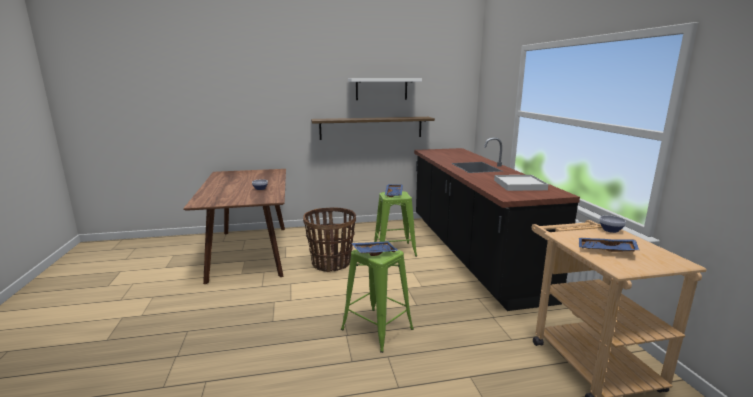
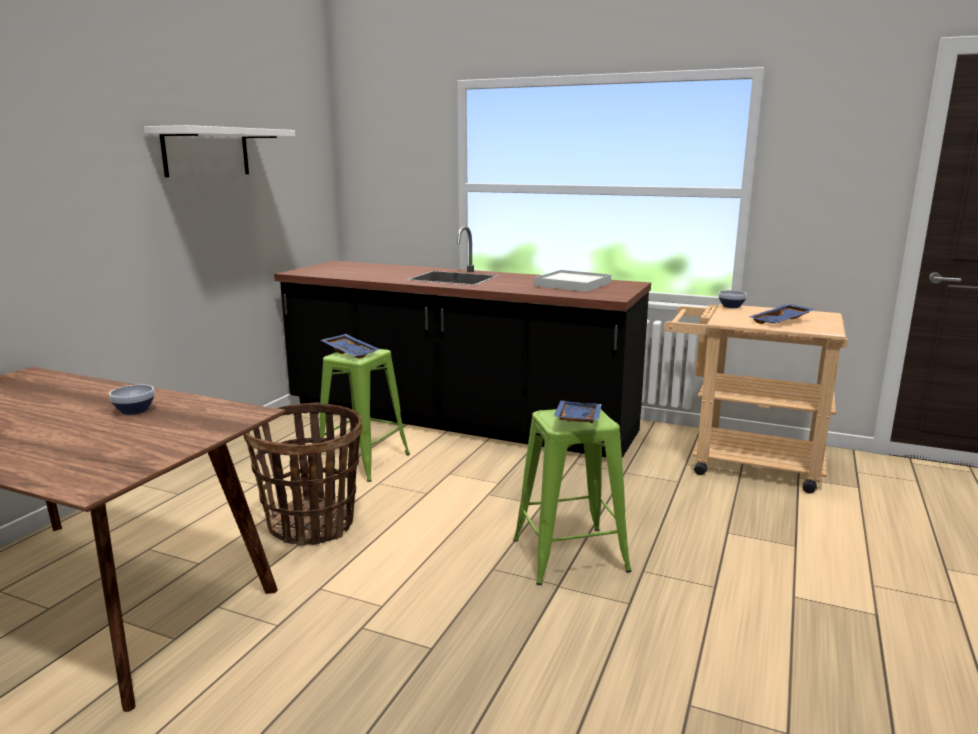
camera: 55 degrees left, 0 degrees up
(371, 128) = (199, 238): shelf -> none

